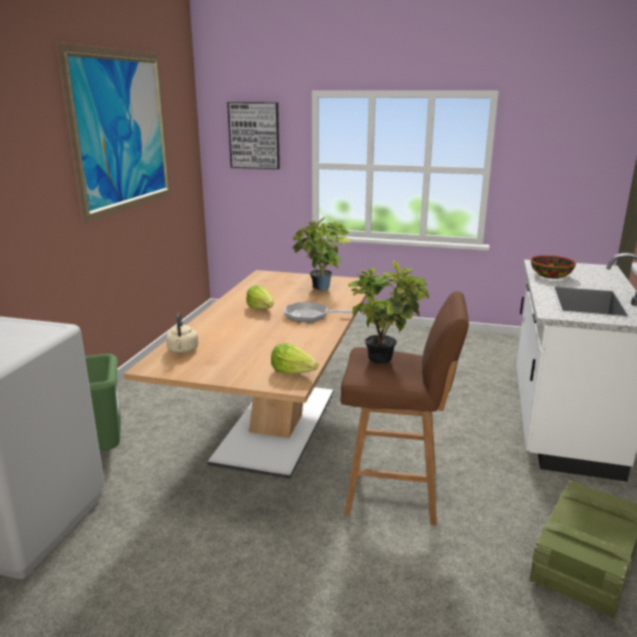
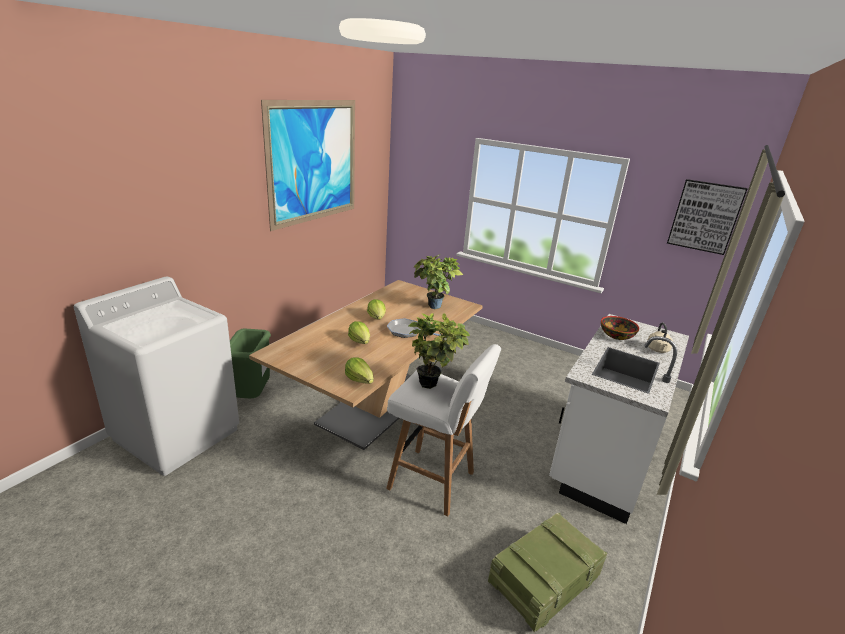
camera: 15 degrees right, 5 degrees up
(183, 350) = (298, 344): beige kettle -> beige kettle (658, 350)
(254, 135) = (429, 167): picture -> picture (705, 216)
(260, 334) = (360, 341): none -> lettuce
(395, 492) = (433, 481): brown stool -> white stool

